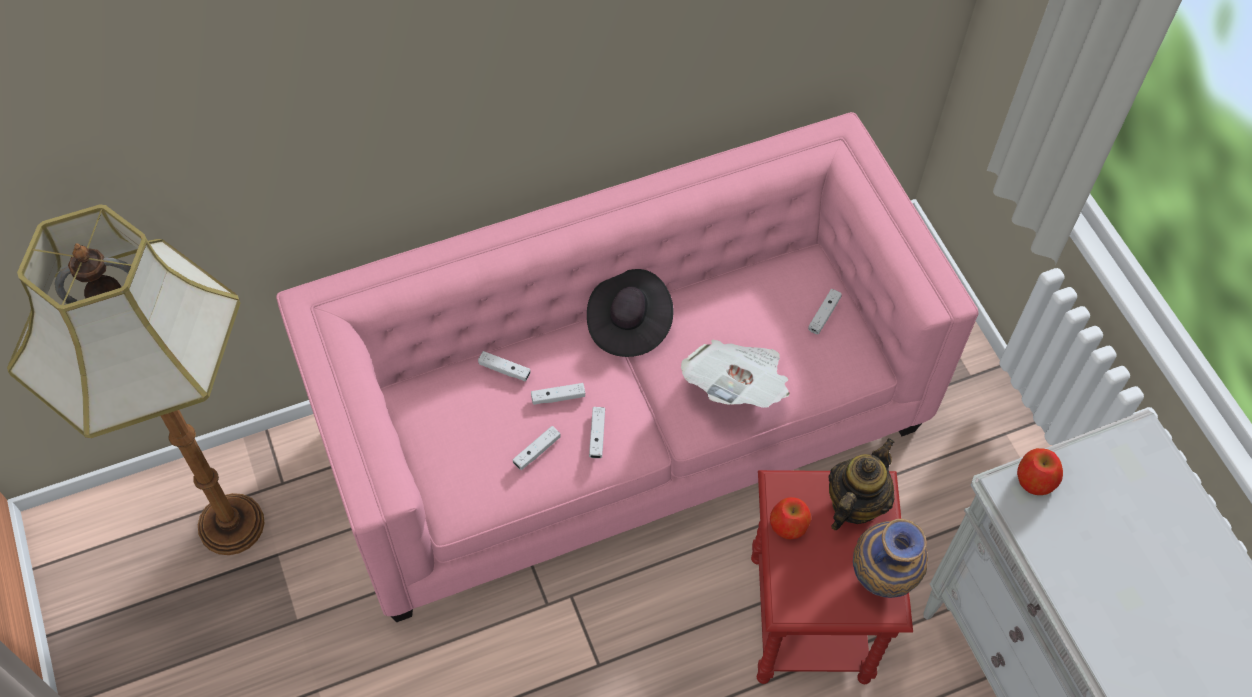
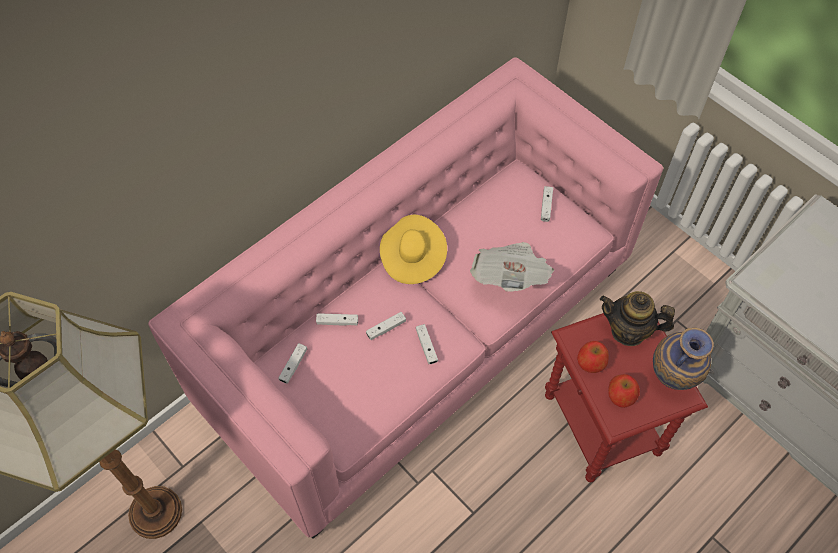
camera: 20 degrees left, 0 degrees up
(537, 451) = (388, 373): white game controller -> white game controller (293, 365)
(628, 324) = (412, 258): black hat -> yellow hat
(854, 504) = (628, 331): teapot -> teapot turned 90 degrees counterclockwise
(1035, 479) = (769, 267): apple -> apple (621, 395)

